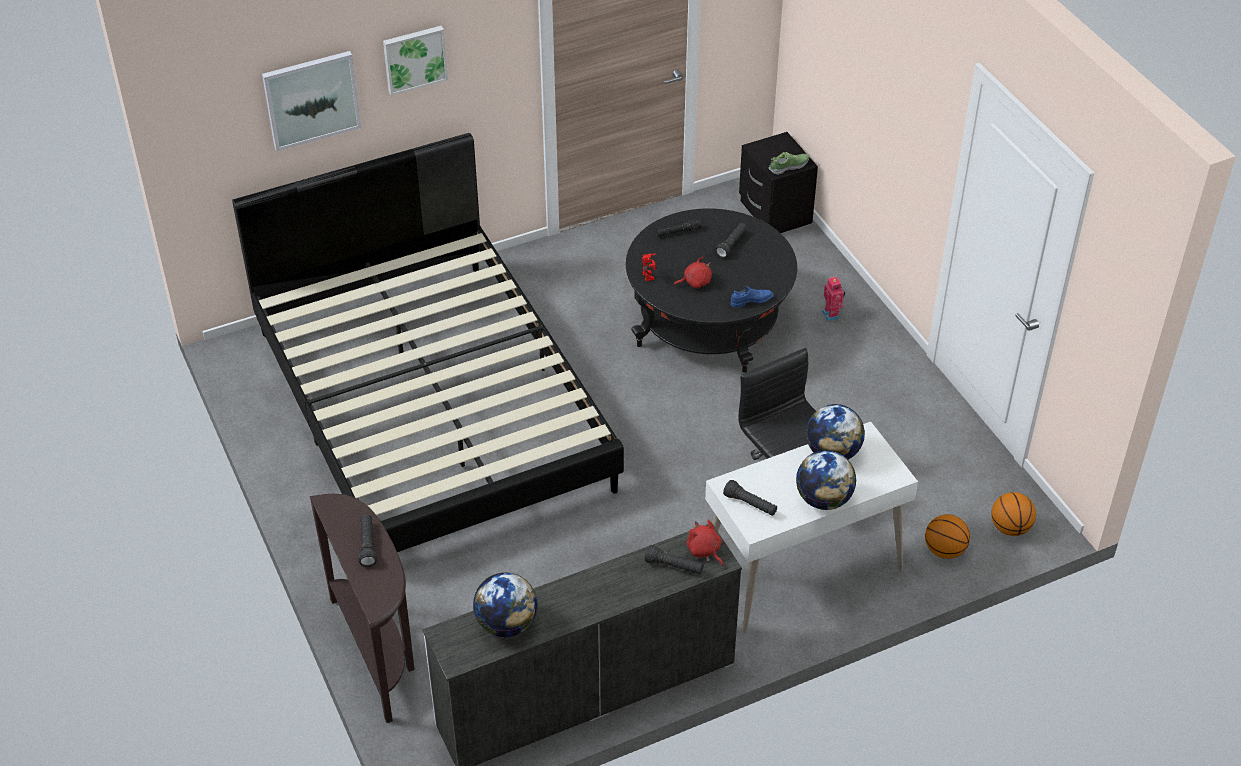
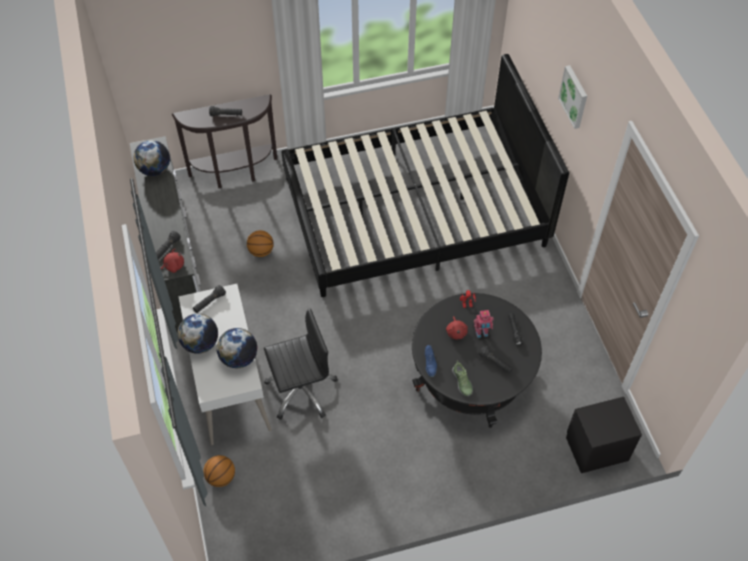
camera: 100 degrees right, 10 degrees up
(311, 99) = (544, 52): picture -> none
(789, 167) = (592, 425): shoe -> shoe (462, 382)
(832, 314) = (469, 462): toy robot -> toy robot (481, 333)
(1010, 528) = (228, 527): basketball -> basketball (261, 251)

